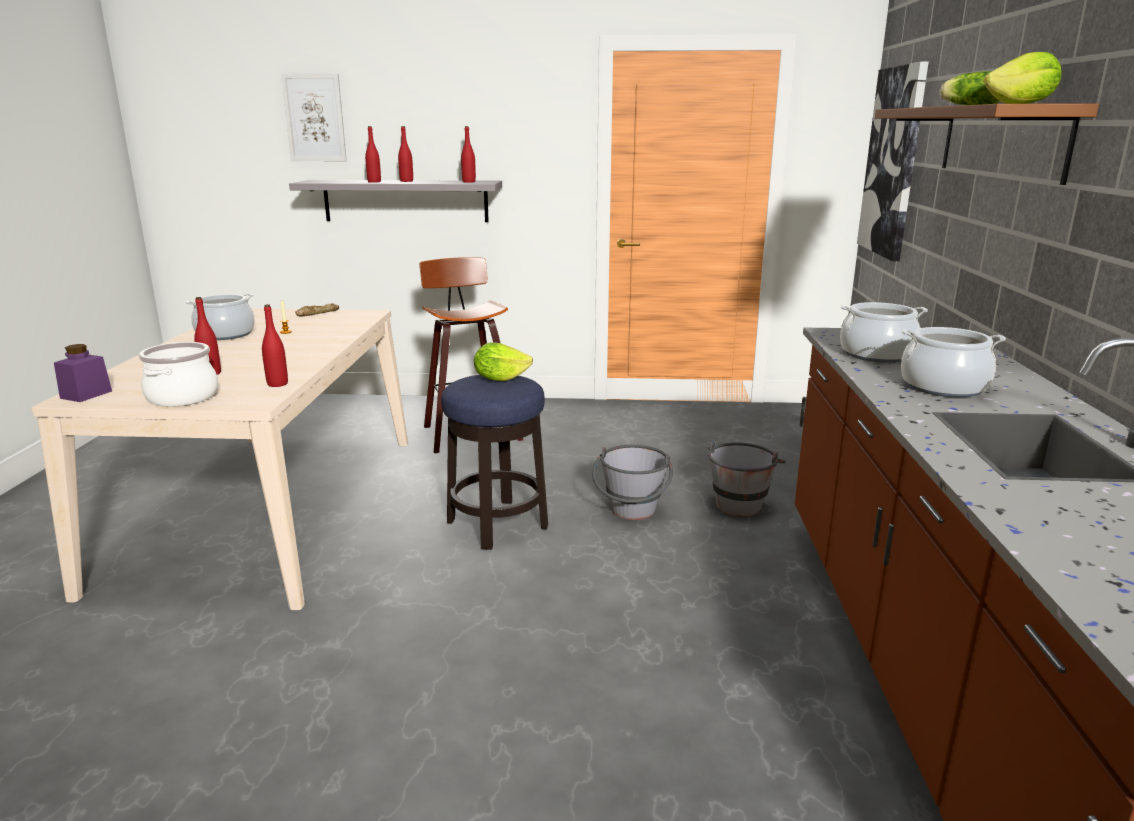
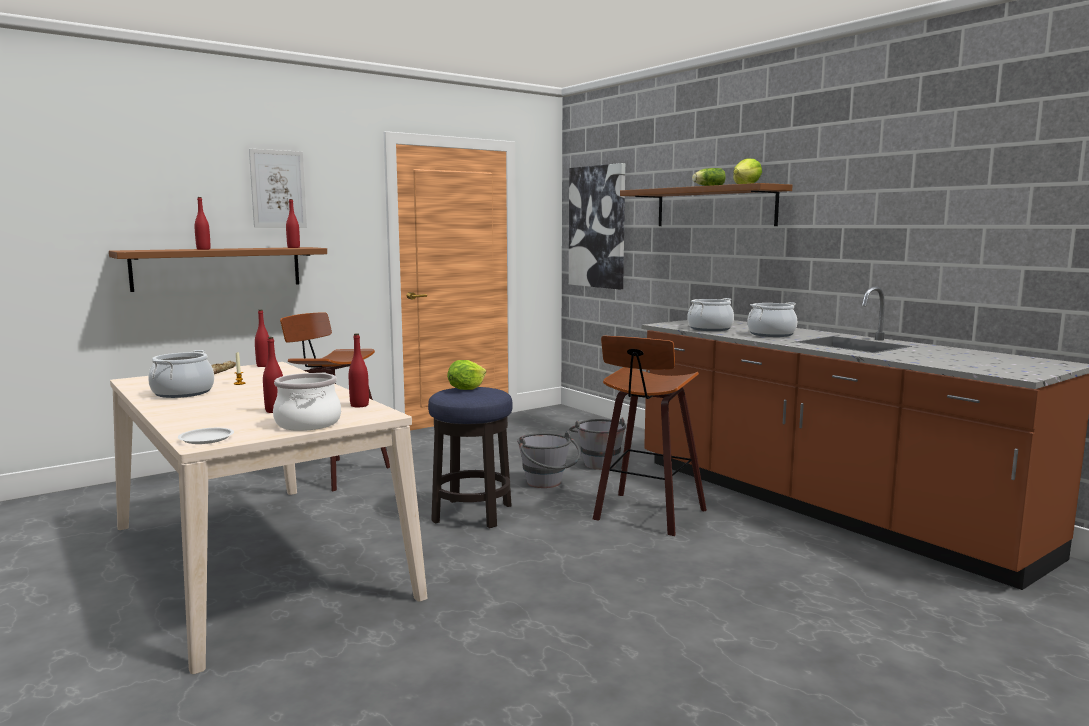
camera: 40 degrees left, 10 degrees down
(86, 395) = (206, 439): purple jar -> white plate
(314, 118) = (118, 188): picture -> picture (278, 189)
(405, 201) = (218, 268): grey shelf -> brown shelf
(406, 181) = (231, 248): red bottle -> red bottle (264, 366)
(669, 603) = (646, 515): none -> stool

